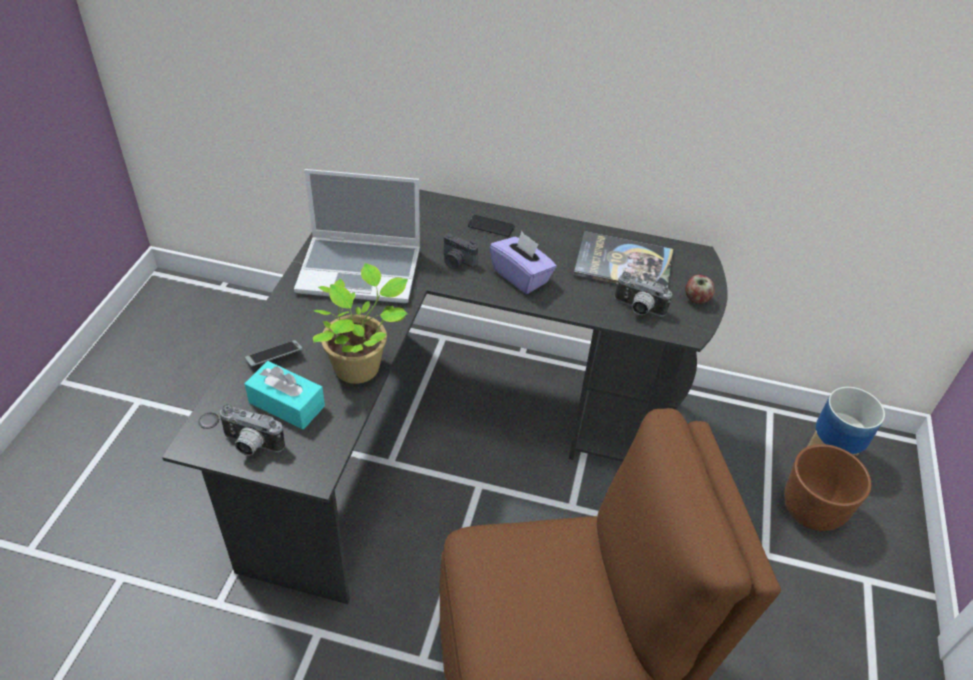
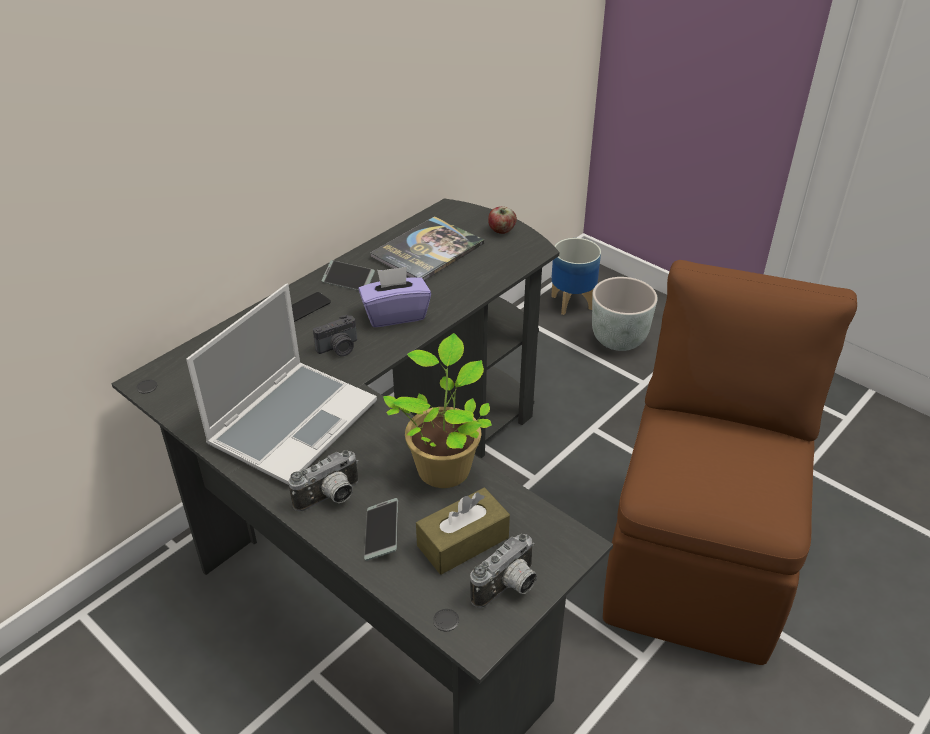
camera: 60 degrees left, 5 degrees down
(287, 404) = (463, 541): turquoise tissue box -> brown tissue box
(543, 235) = (348, 280): none -> phone
(638, 309) = (491, 265): camera -> camera (330, 498)
(812, 512) = (619, 340): brown planter -> grey planter

